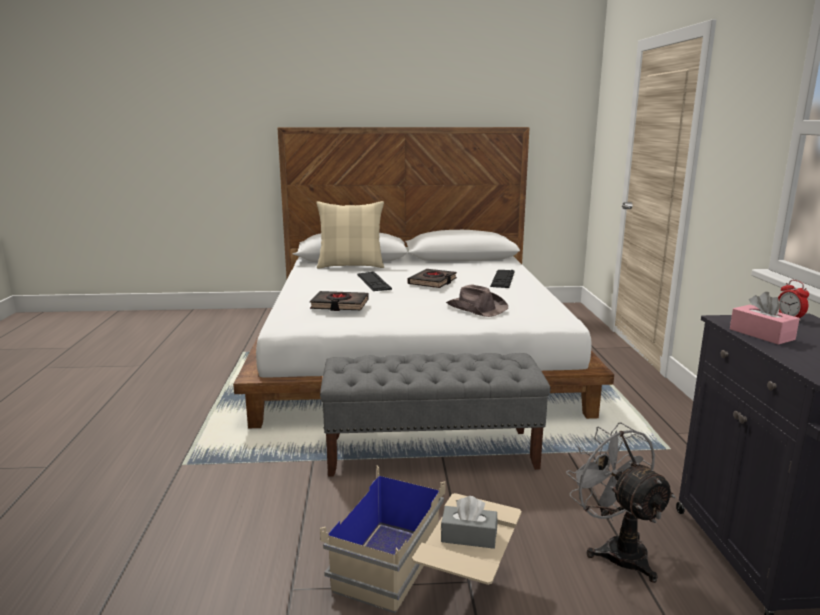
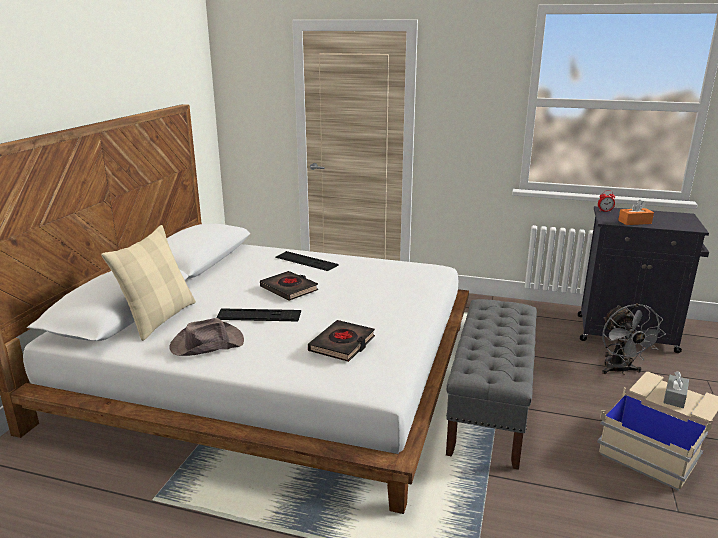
camera: 70 degrees left, 5 degrees up
(476, 308) = (388, 288): brown hat -> brown hat (206, 344)
(616, 549) = (620, 370): grey fan -> grey fan turned 90 degrees counterclockwise
(761, 334) = (634, 222): pink tissue box -> orange tissue box

